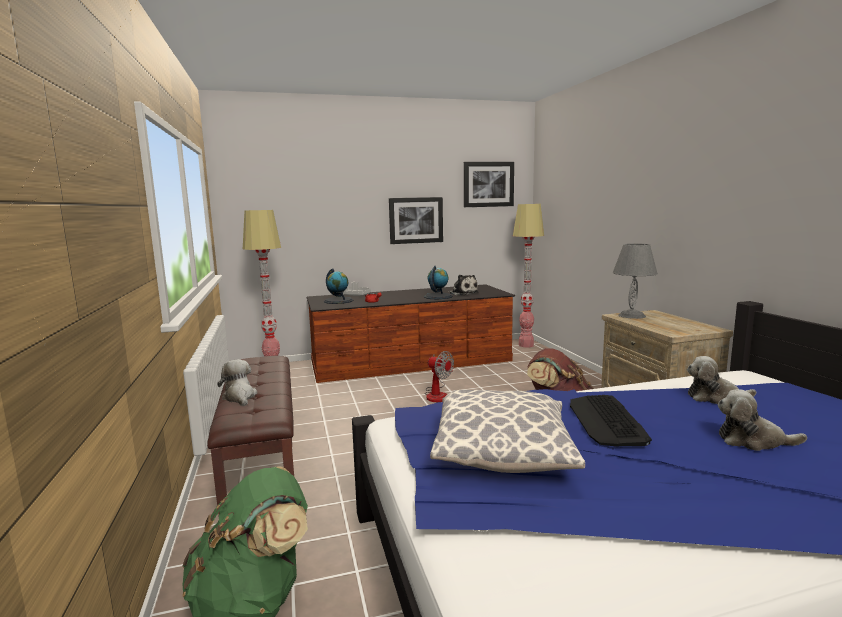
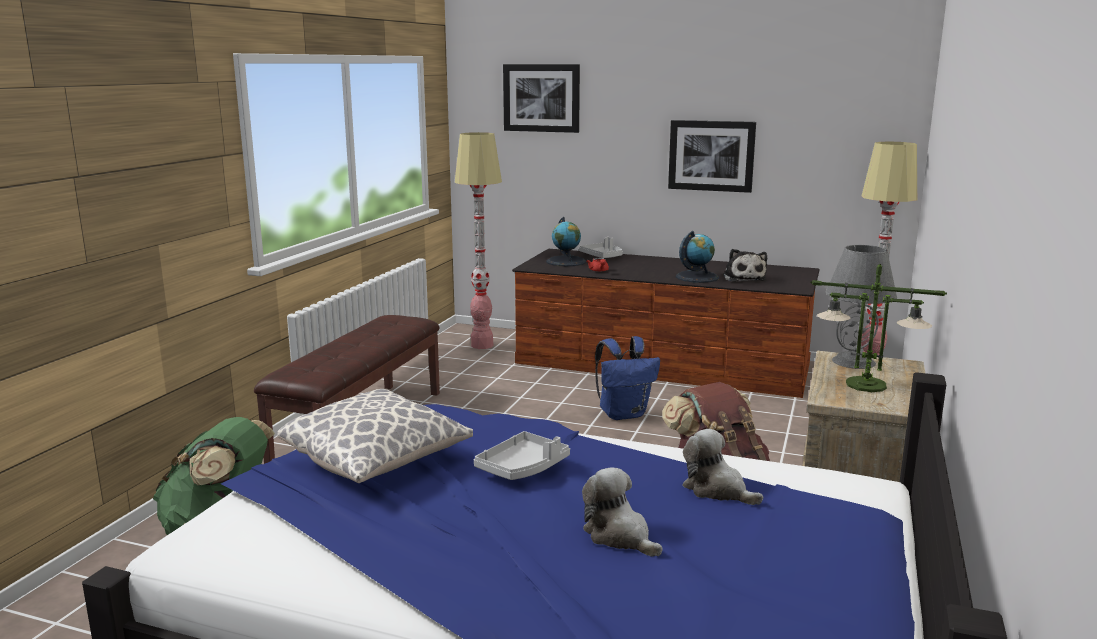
camera: 35 degrees right, 5 degrees up
(240, 397) = (323, 353): plush toy -> none
(437, 394) = (623, 414): fan -> blue backpack
(488, 184) = (841, 104): picture -> picture (541, 98)
(606, 421) = (523, 467): keyboard -> grey tray
(667, 323) = (865, 385): none -> table lamp

